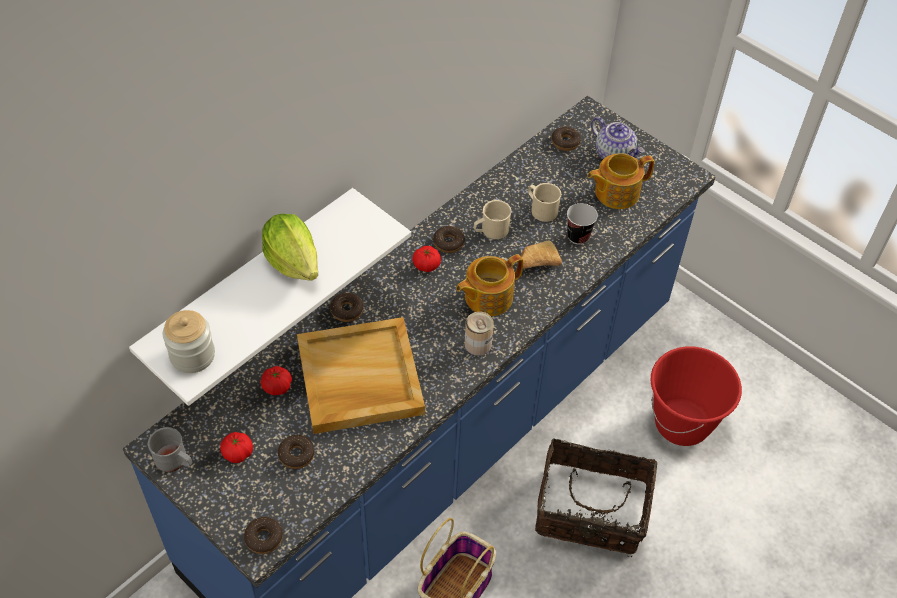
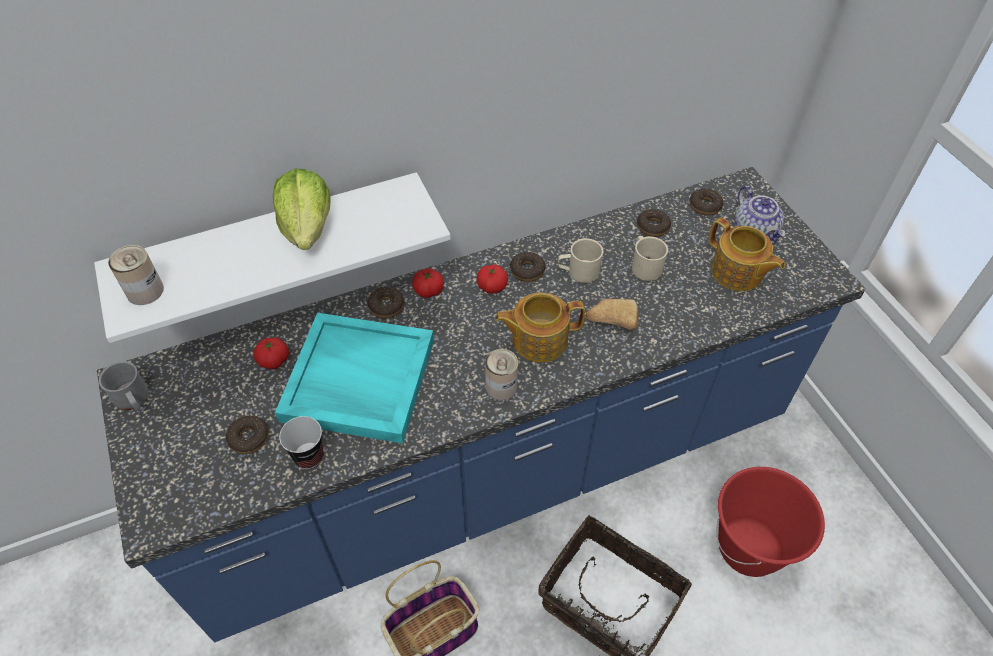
camera: 25 degrees right, 0 degrees up
(192, 355) = (145, 291): jar -> can
(238, 453) = (195, 414): tomato -> tomato (428, 290)
(264, 538) = (162, 516): donut -> donut (652, 227)
(359, 379) = (357, 380): beige tray -> turquoise tray
(578, 236) = (671, 306): cup -> cup (309, 456)
(615, 192) = (737, 273): teapot -> teapot turned 135 degrees counterclockwise

